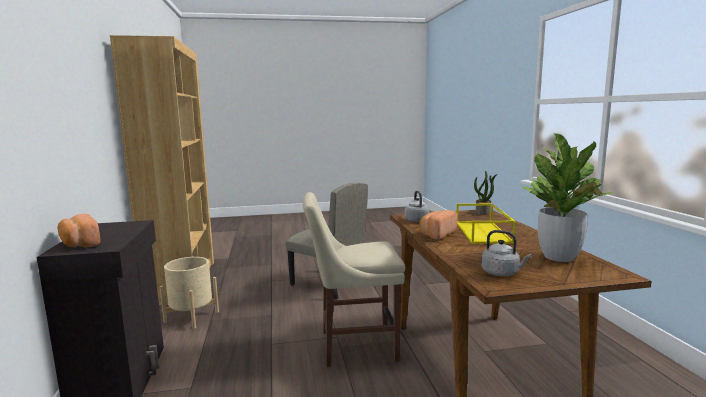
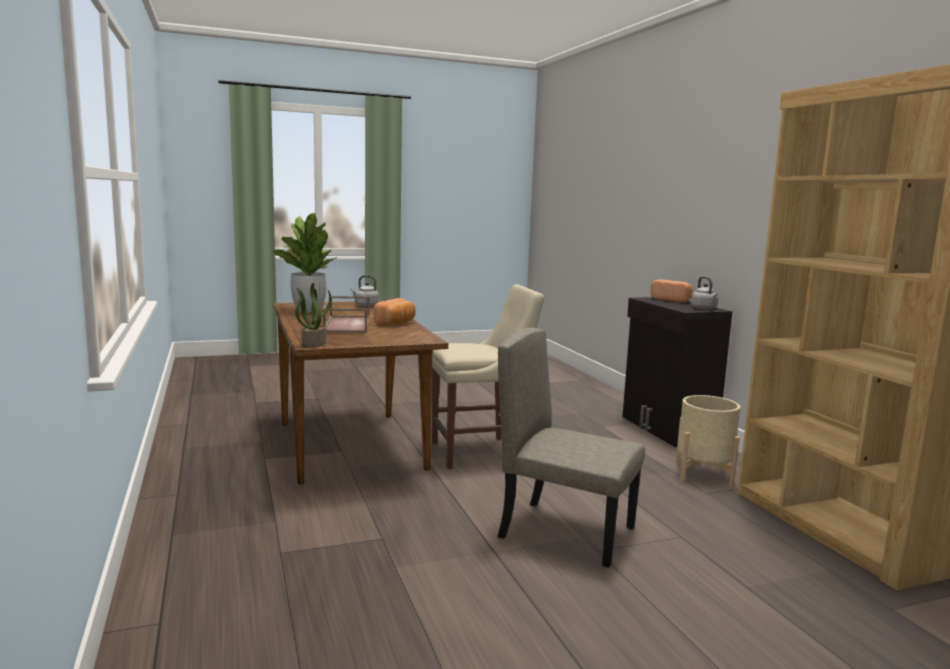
camera: 170 degrees right, 0 degrees up
(416, 220) = (414, 335): grey kettle -> grey kettle (704, 308)
(483, 232) = (346, 324): yellow tray -> brown tray

